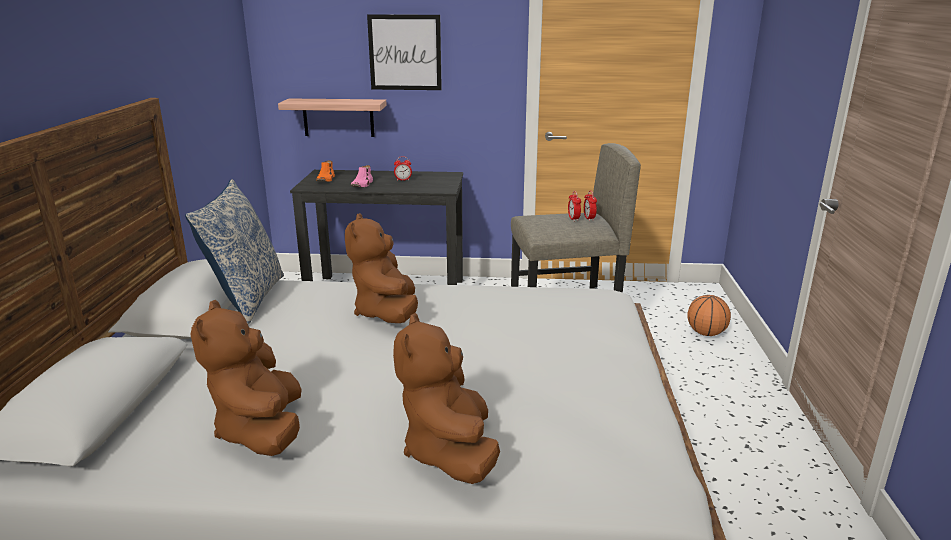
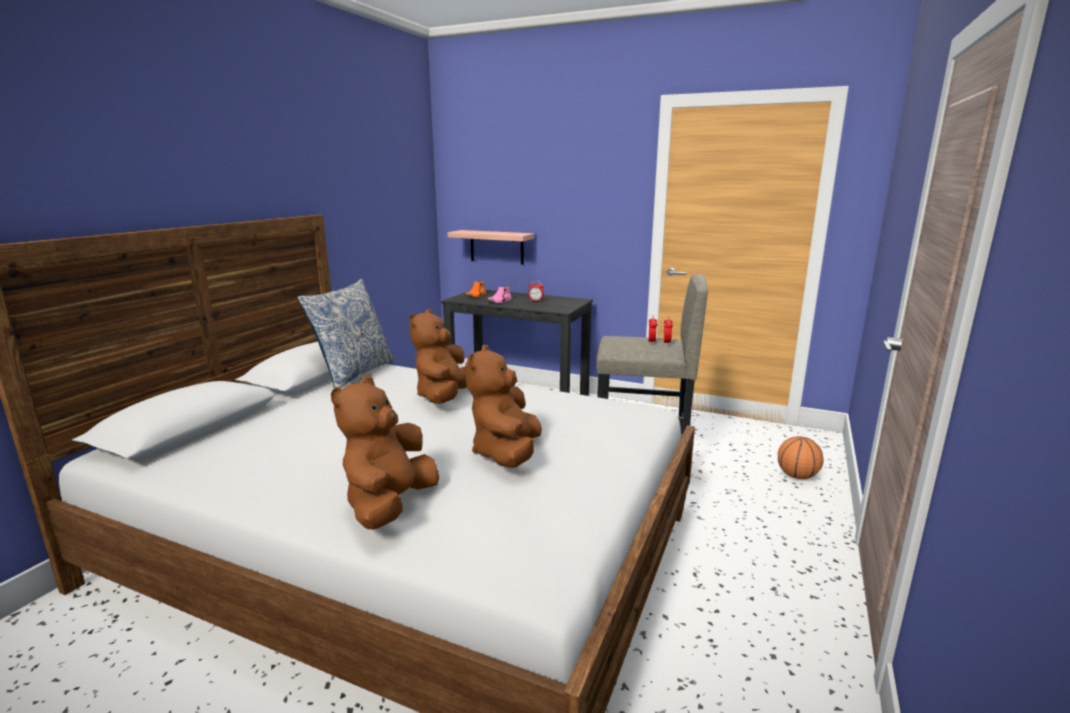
camera: 20 degrees right, 5 degrees down
(261, 431) = (273, 463): brown plush toy -> brown plush toy (506, 454)
(405, 52) = (551, 194): picture -> none

